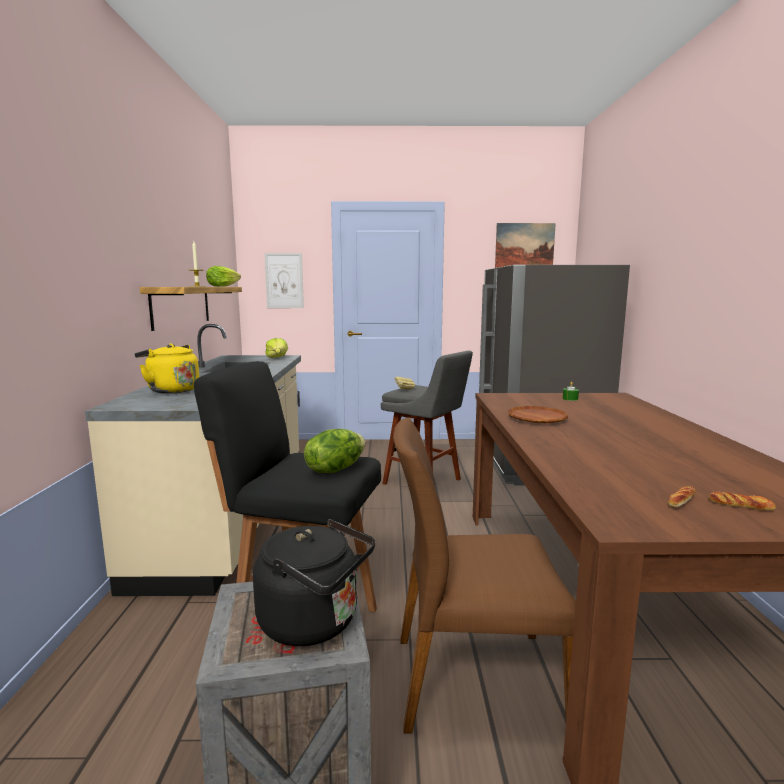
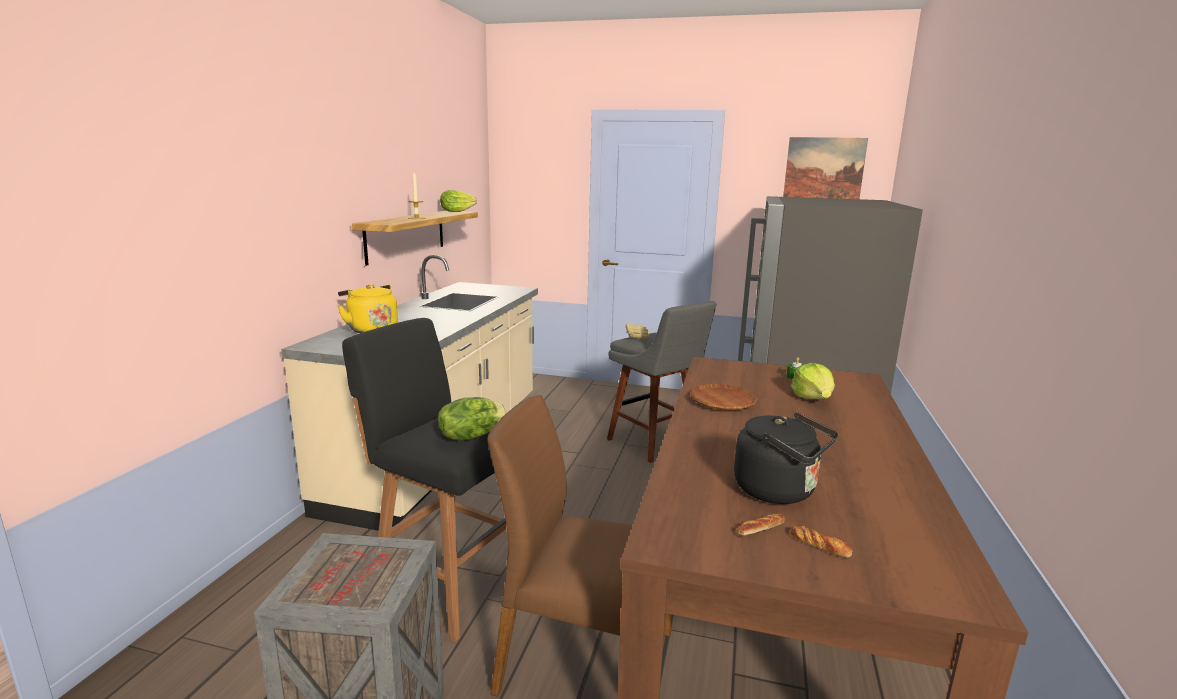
camera: 15 degrees right, 5 degrees up
(277, 357) = (509, 290): lettuce -> lettuce (813, 398)
(284, 280) = (537, 199): picture -> none
(315, 622) = (371, 581): black kettle -> black kettle (779, 491)

